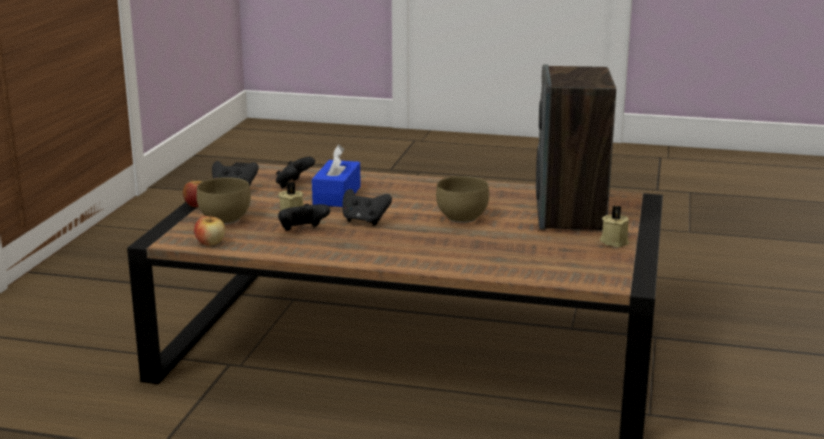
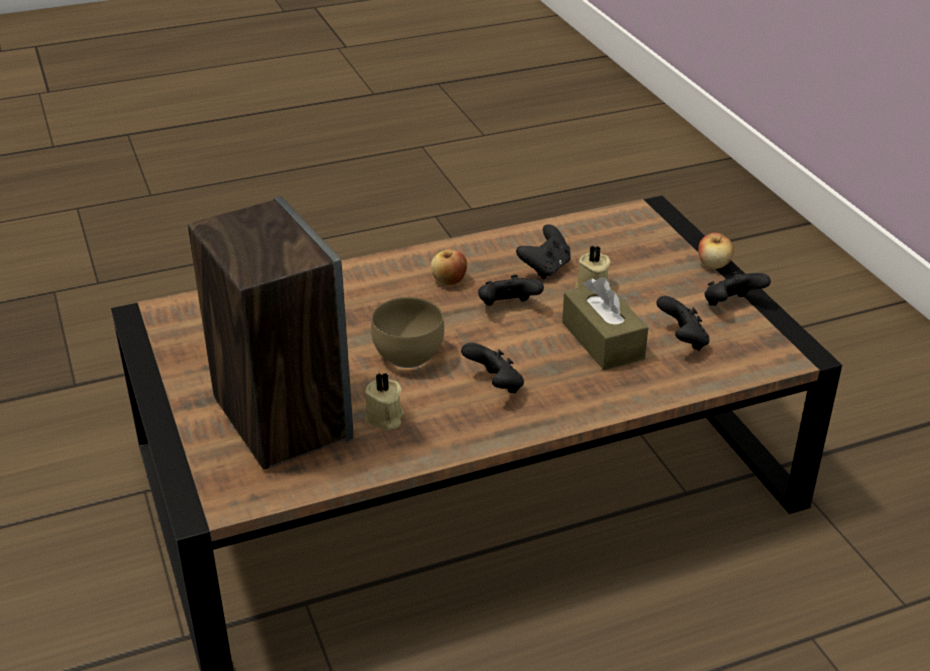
camera: 145 degrees right, 15 degrees up
(210, 243) = (600, 222): apple -> apple (449, 281)
(223, 220) = (647, 254): brown bowl -> none
(337, 195) = (602, 340): blue tissue box -> brown tissue box
(429, 196) = (495, 386): none -> black game controller
(614, 241) = (193, 381): beige candle -> beige candle (384, 418)

